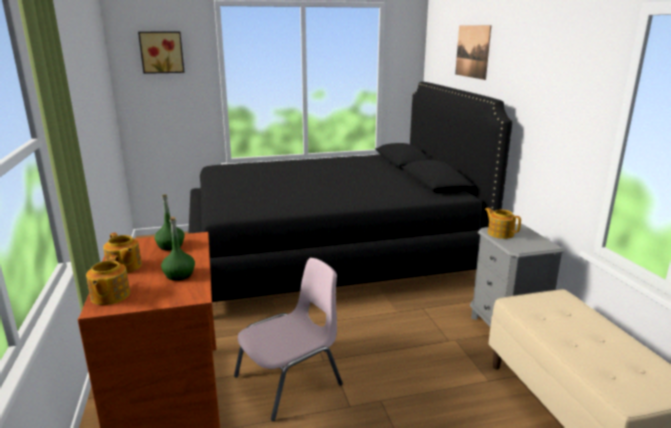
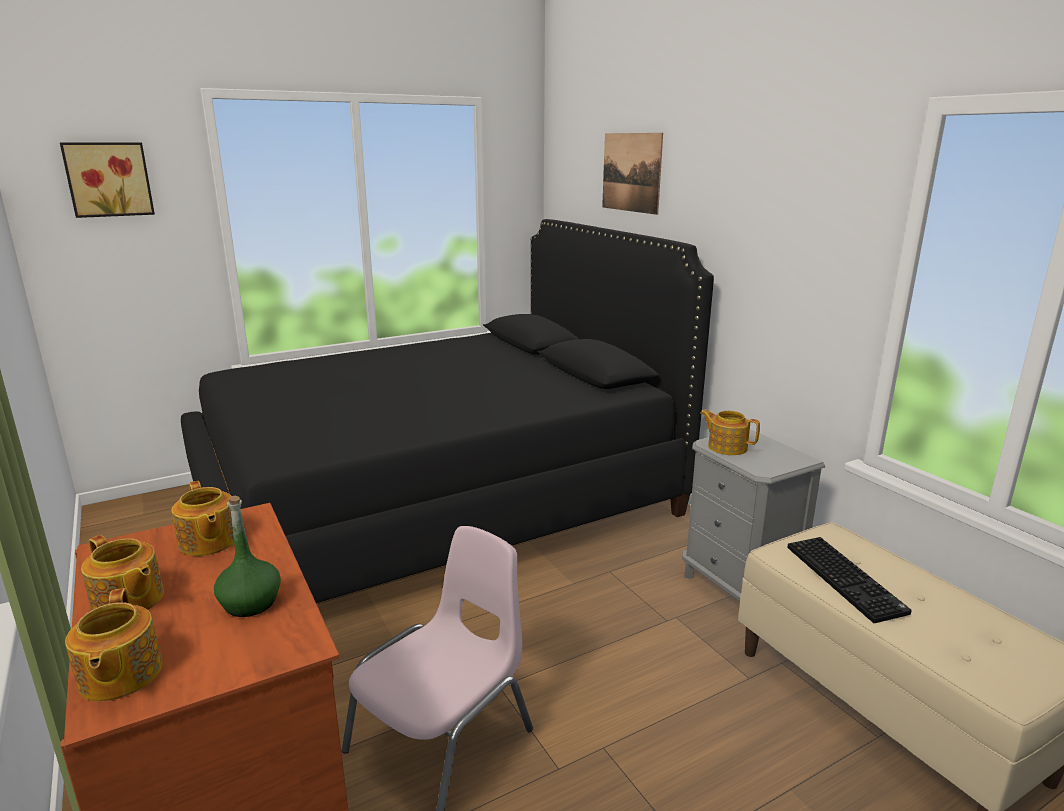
camera: 15 degrees left, 0 degrees up
(170, 246) = (208, 542): green bottle -> teapot
(554, 322) = (847, 579): none -> keyboard

